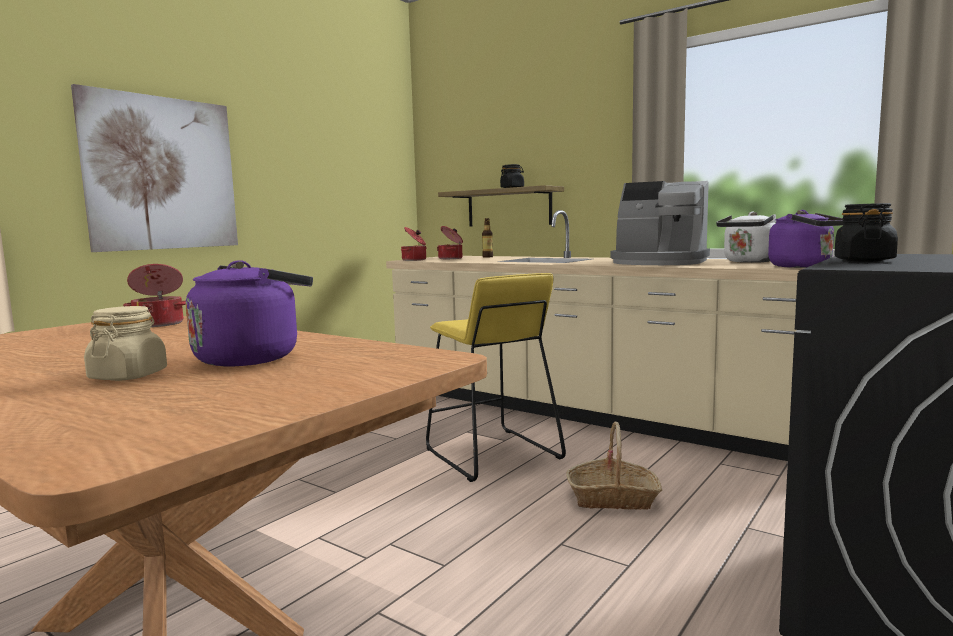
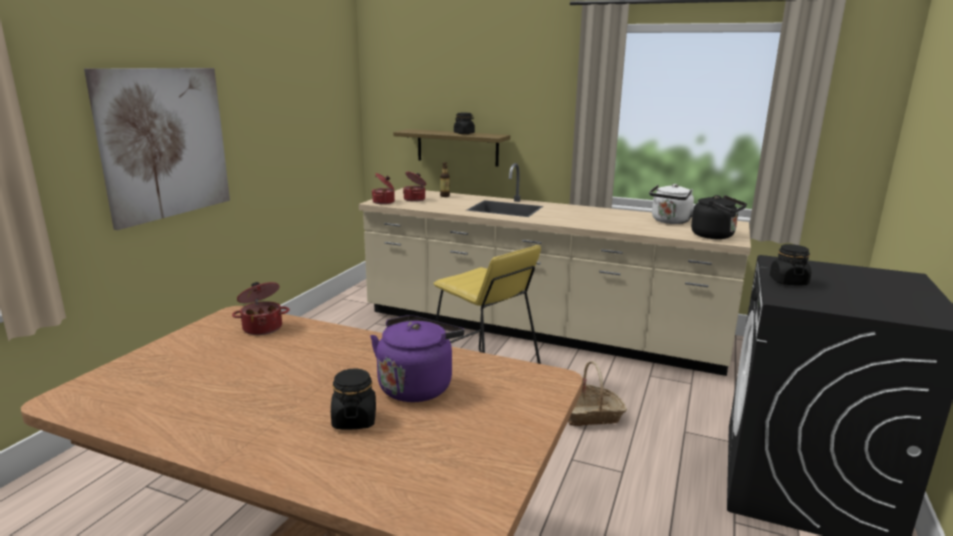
camera: 15 degrees left, 10 degrees up
(128, 376) = (354, 420): beige jar -> black jar
(659, 262) = (604, 220): coffee machine -> none
(804, 266) = (715, 236): purple kettle -> black kettle

